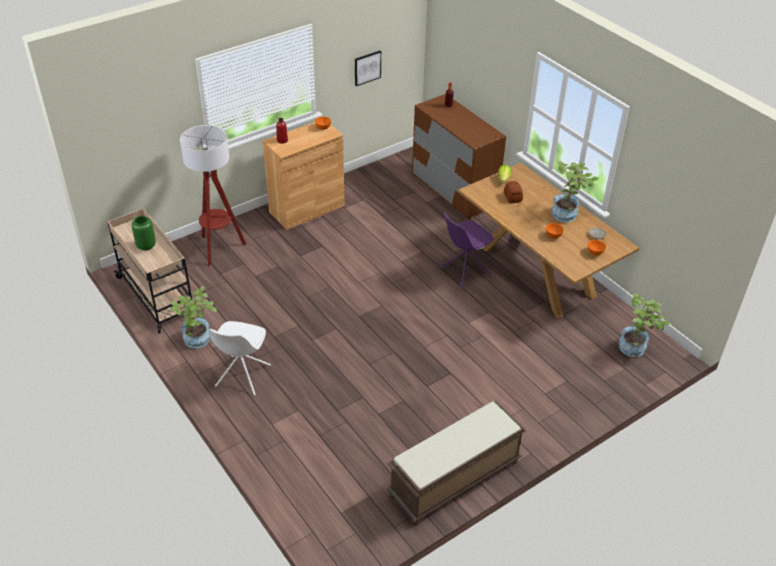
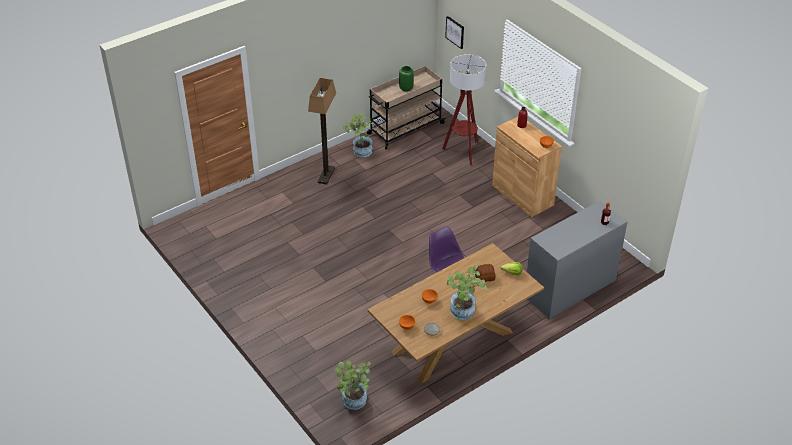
camera: 90 degrees right, 0 degrees up
(242, 376) = (326, 175): white chair -> floor lamp
(367, 67) = (614, 147): picture -> picture (455, 32)
(453, 190) = (570, 289): brown dresser -> grey dresser
(454, 479) = (225, 280): brown bench -> none

